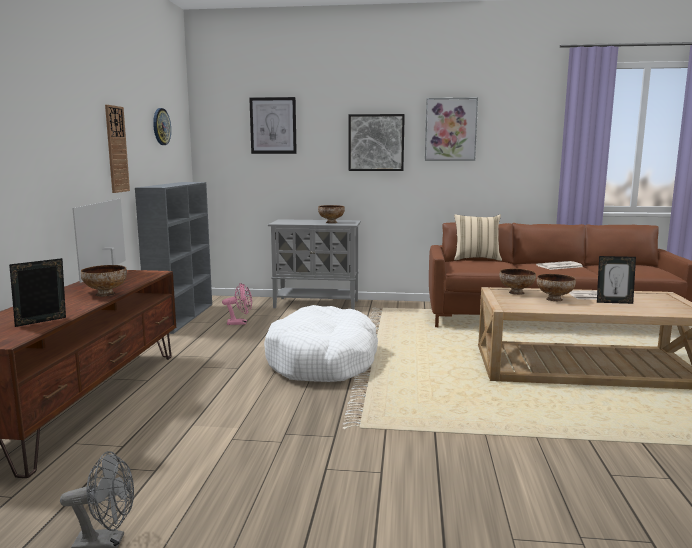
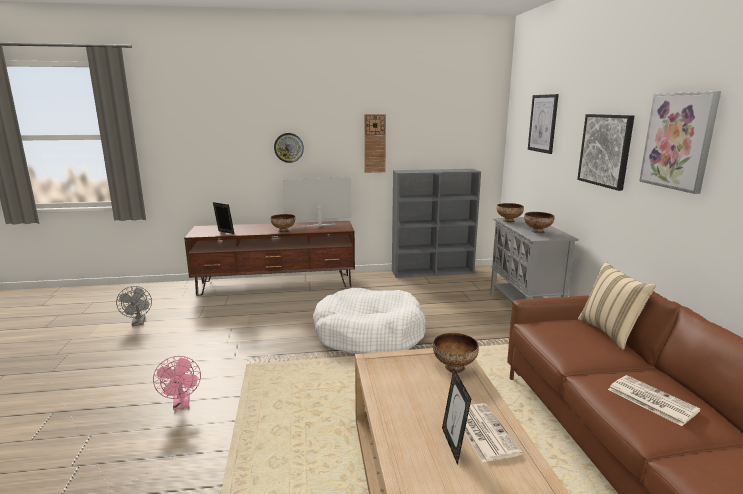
camera: 75 degrees right, 5 degrees up
(161, 126) = (447, 124): wall clock -> wall clock (288, 147)
(240, 323) = (436, 291): pink fan -> pink fan (182, 404)
(555, 299) = (438, 394): bowl -> bowl (509, 221)

